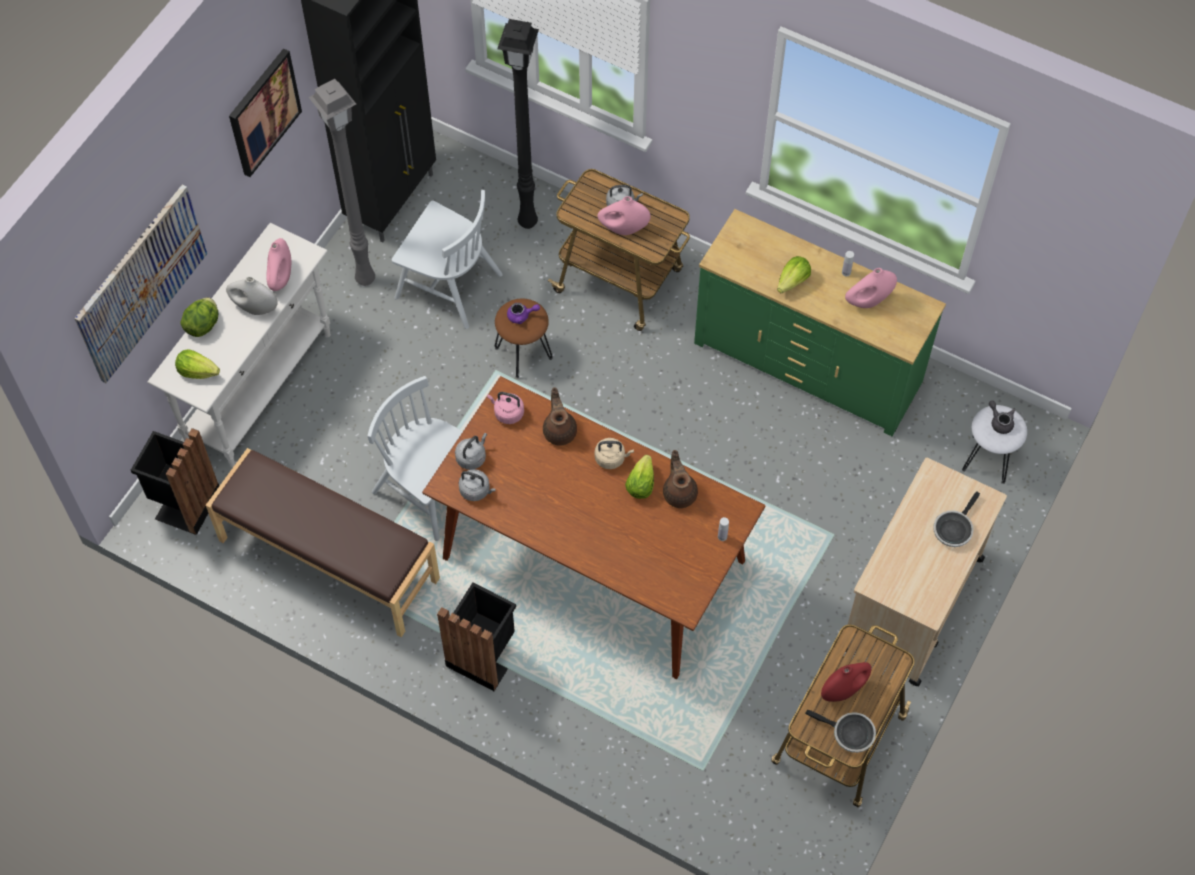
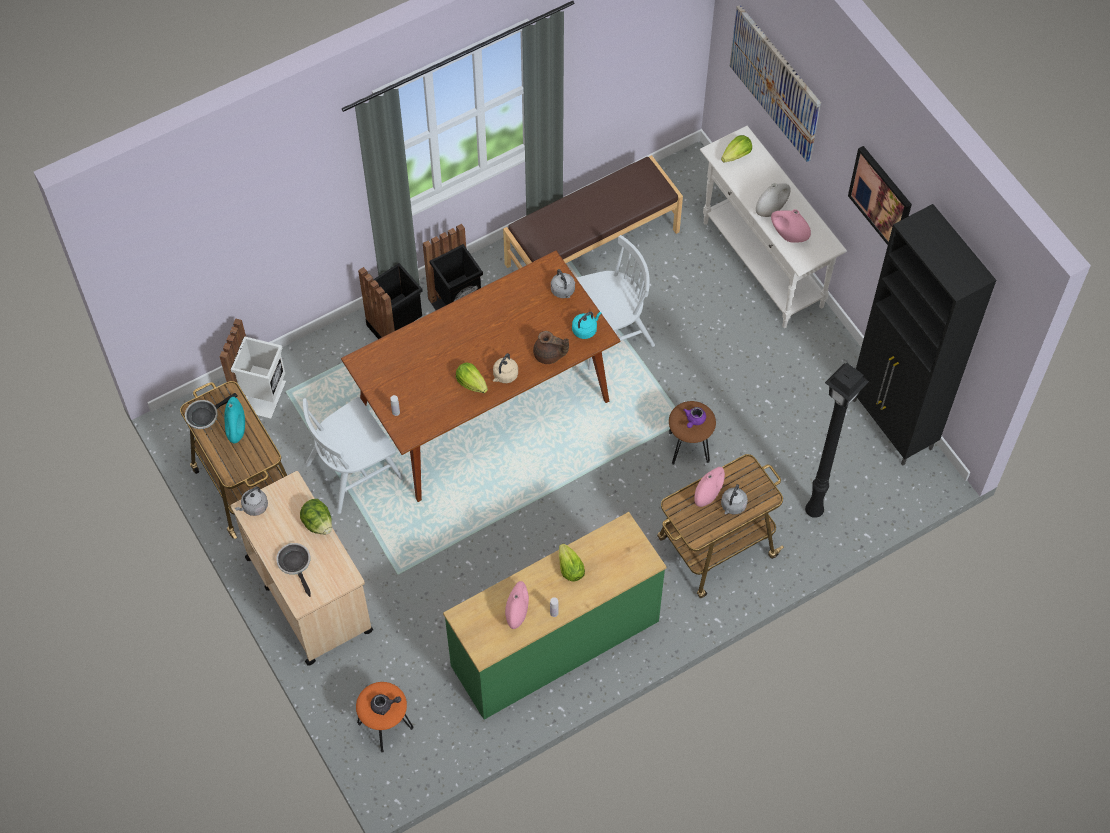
camera: 120 degrees right, 0 degrees up
(184, 504) = (691, 183): black trash can -> black trash can (396, 328)
(203, 324) = (775, 174): lettuce -> lettuce (318, 523)
(367, 279) = (822, 374): grey floor lamp -> none
(448, 285) = (783, 425): white chair -> white chair (354, 470)
(476, 490) = (535, 281): grey kettle -> grey kettle (254, 507)
(507, 413) = (585, 329): pink kettle -> turquoise kettle
(679, 492) = (448, 404): brown teapot -> none
(723, 792) = (262, 395): none -> white trash can
(843, 690) = (237, 430): red vase -> turquoise vase
(989, 459) = (385, 726): white stool -> orange stool

